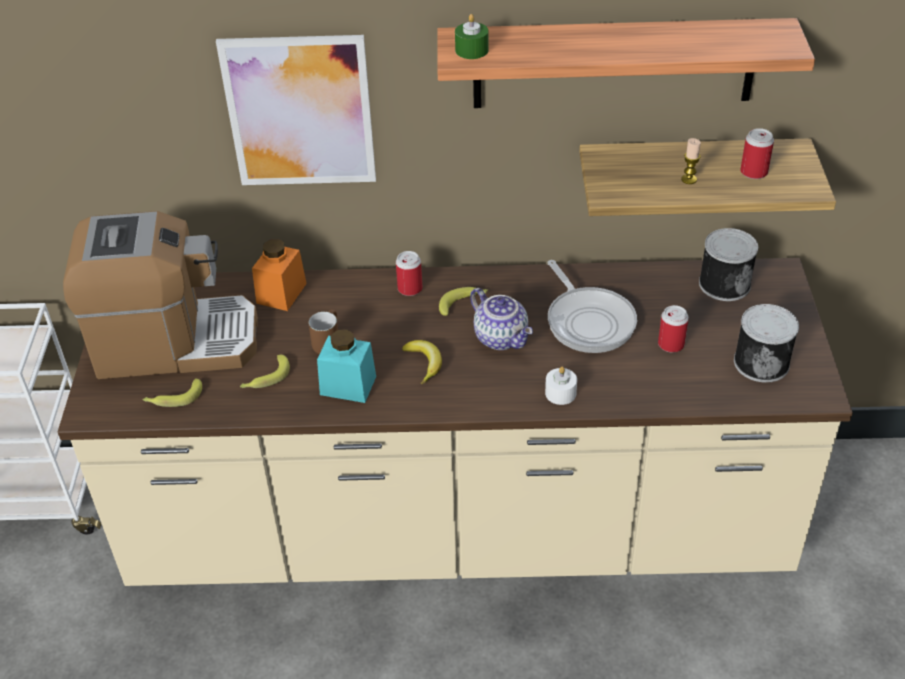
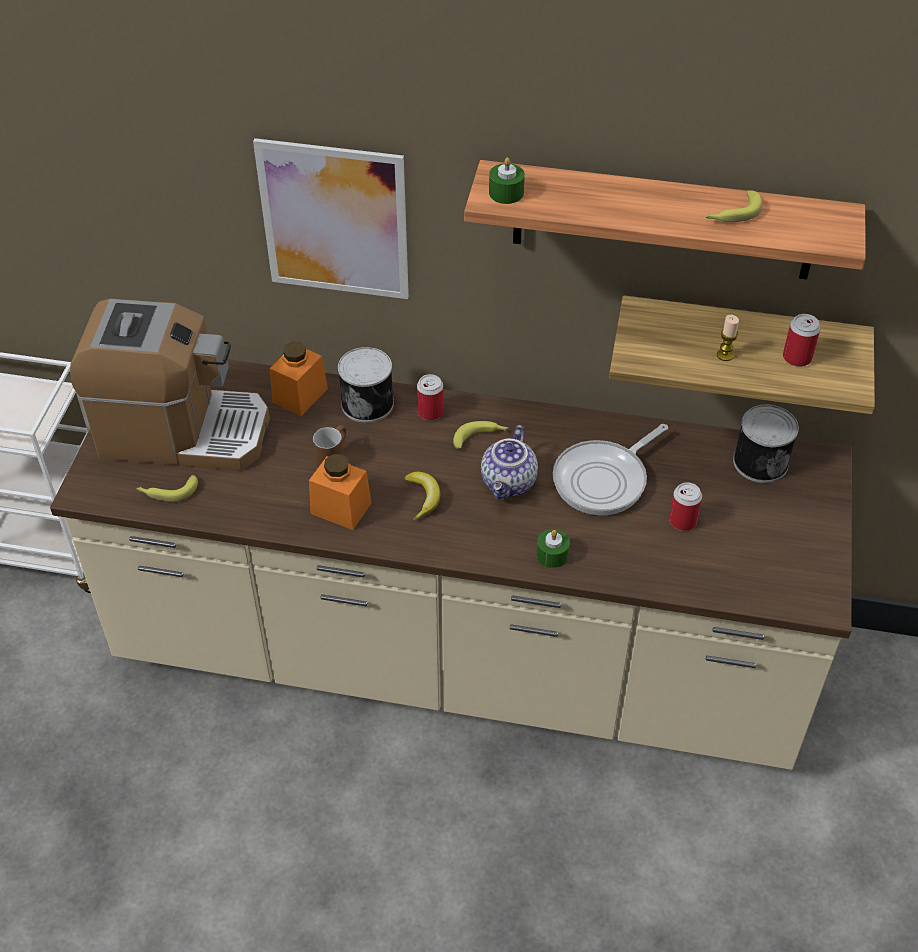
camera: 10 degrees right, 5 degrees up
(265, 378) = (261, 486): banana -> banana (732, 214)
(348, 385) = (341, 508): turquoise jar -> orange jar
(502, 338) = (510, 483): teapot -> teapot turned 45 degrees clockwise
(560, 393) = (552, 555): white candle -> green candle
(588, 321) = (604, 479): frying pan -> frying pan turned 60 degrees clockwise
(761, 362) = (772, 557): can -> can (368, 402)

